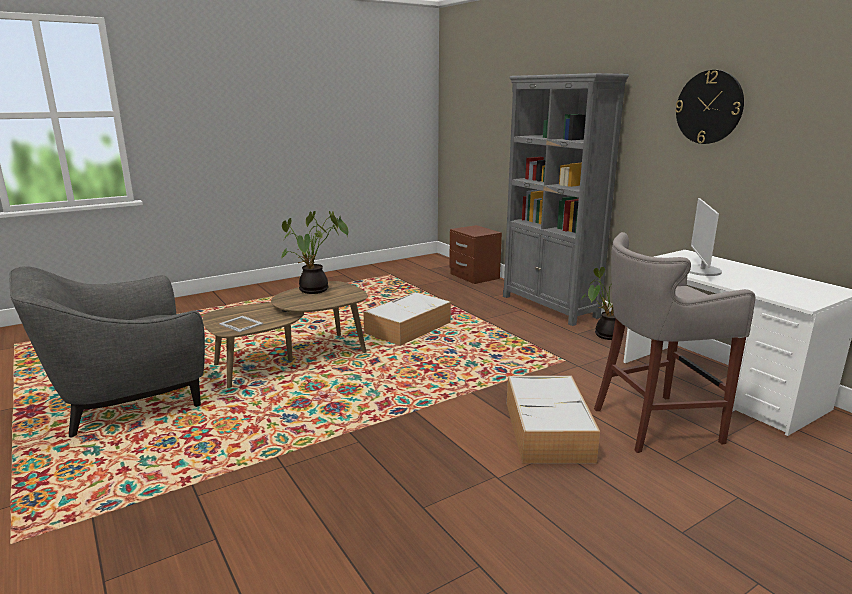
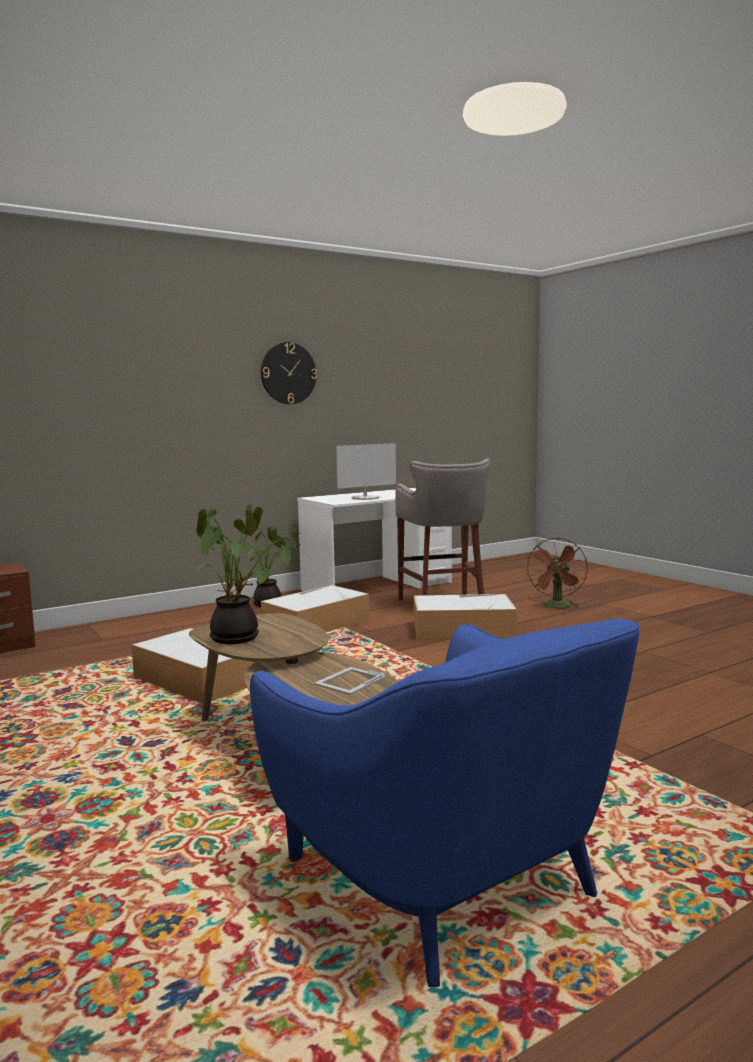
camera: 90 degrees left, 10 degrees down
(127, 399) = (443, 876): grey armchair -> blue armchair
(548, 358) = (317, 624): none -> storage box
(549, 307) = (168, 617): grey bookcase -> none
(697, 521) = (557, 607): none -> brown fan
(701, 271) = (365, 498): monitor -> monitor turned 45 degrees counterclockwise

